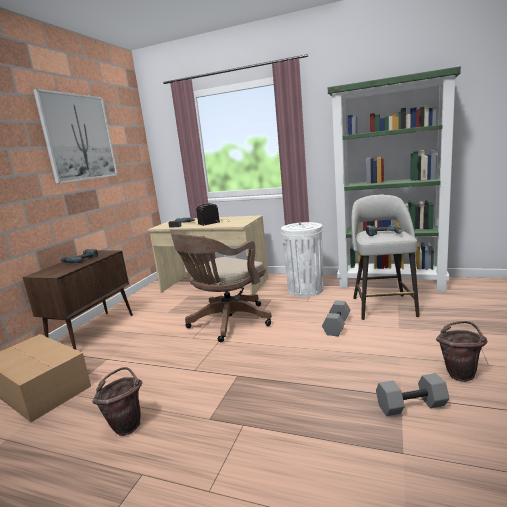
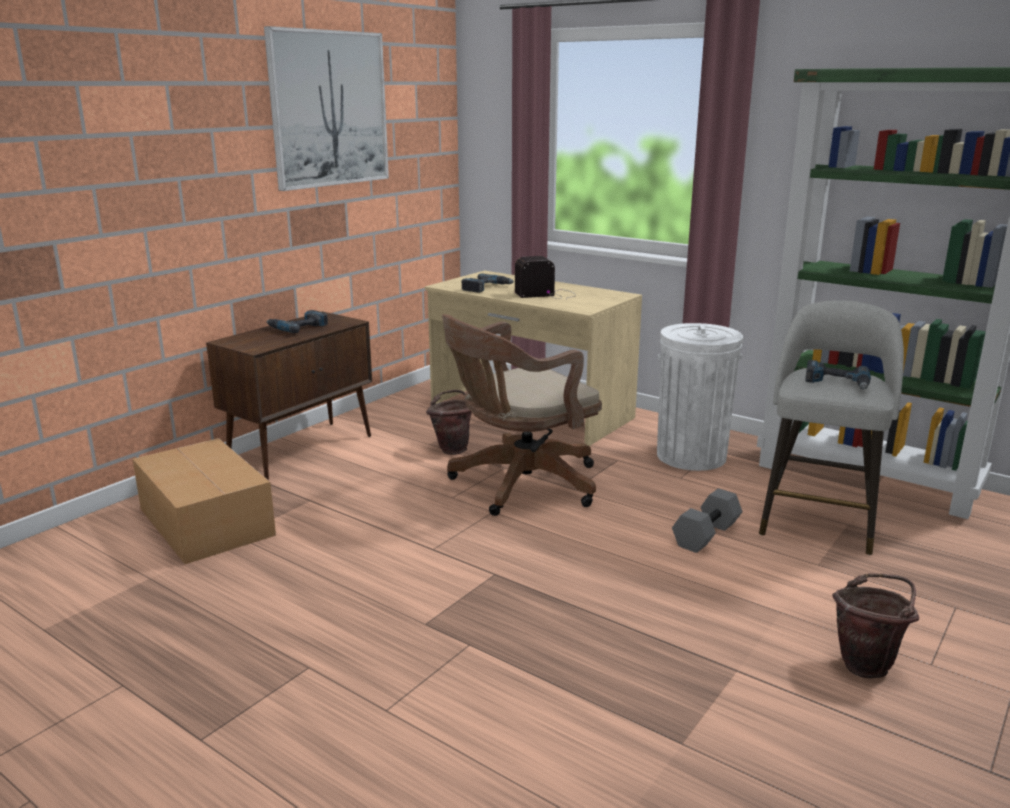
camera: 15 degrees right, 5 degrees up
(127, 424) = (309, 601): brown bucket -> brown bucket (453, 448)
(411, 405) = (744, 687): grey dumbbell -> none

